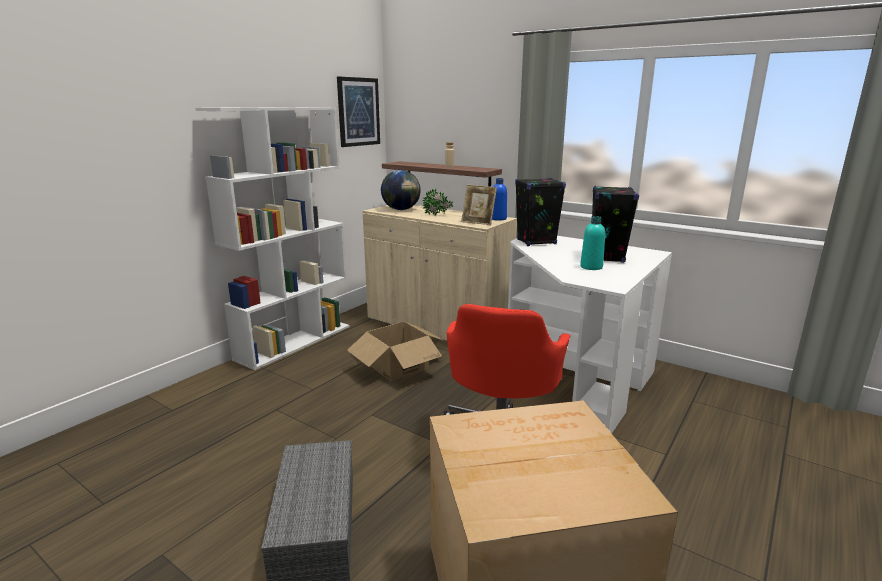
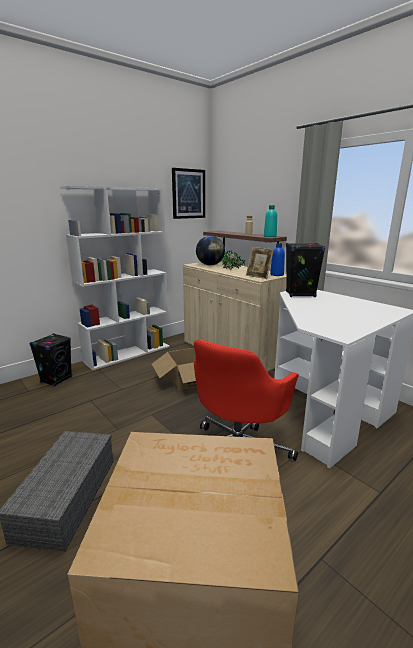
camera: 15 degrees right, 0 degrees up
(591, 267) = (332, 318): turquoise bottle -> turquoise bottle (270, 236)
(606, 257) = (352, 311): black speaker -> black speaker (56, 379)

